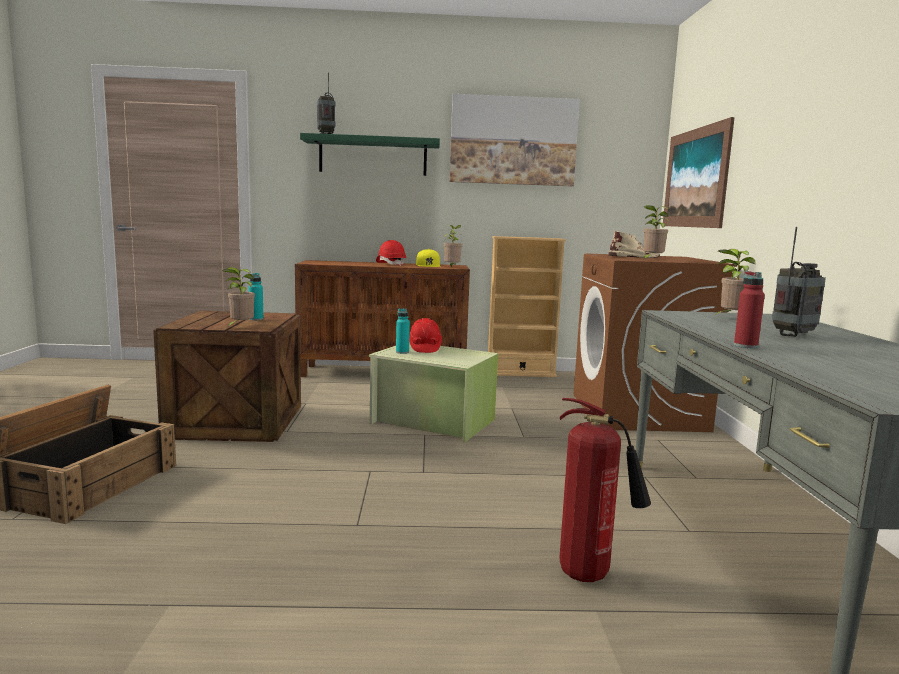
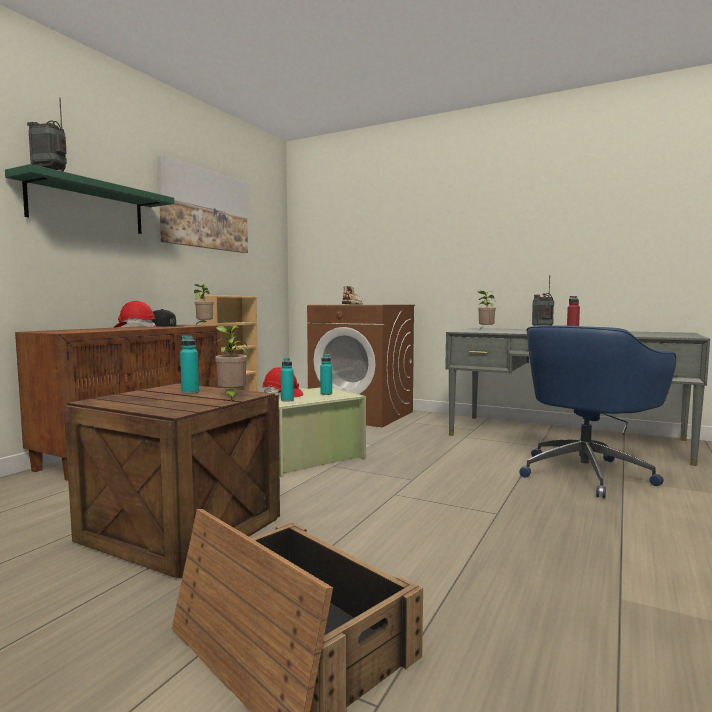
camera: 60 degrees left, 5 degrees down
(428, 265) = (166, 326): yellow cap -> black cap
(454, 357) = (326, 394): none -> turquoise bottle
(590, 576) = (586, 473): fire extinguisher -> blue office chair
(651, 260) = (385, 304): potted plant -> none
(695, 178) = (339, 251): picture -> none

